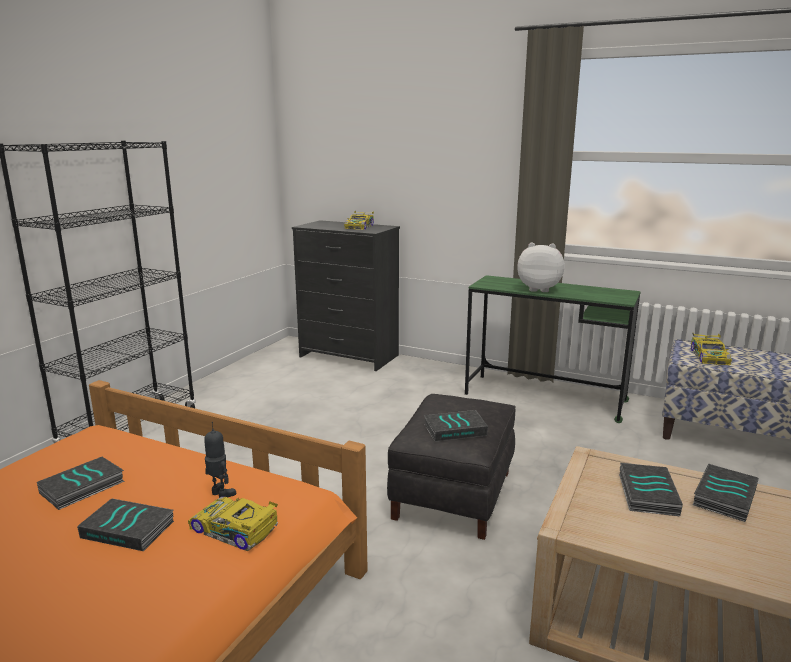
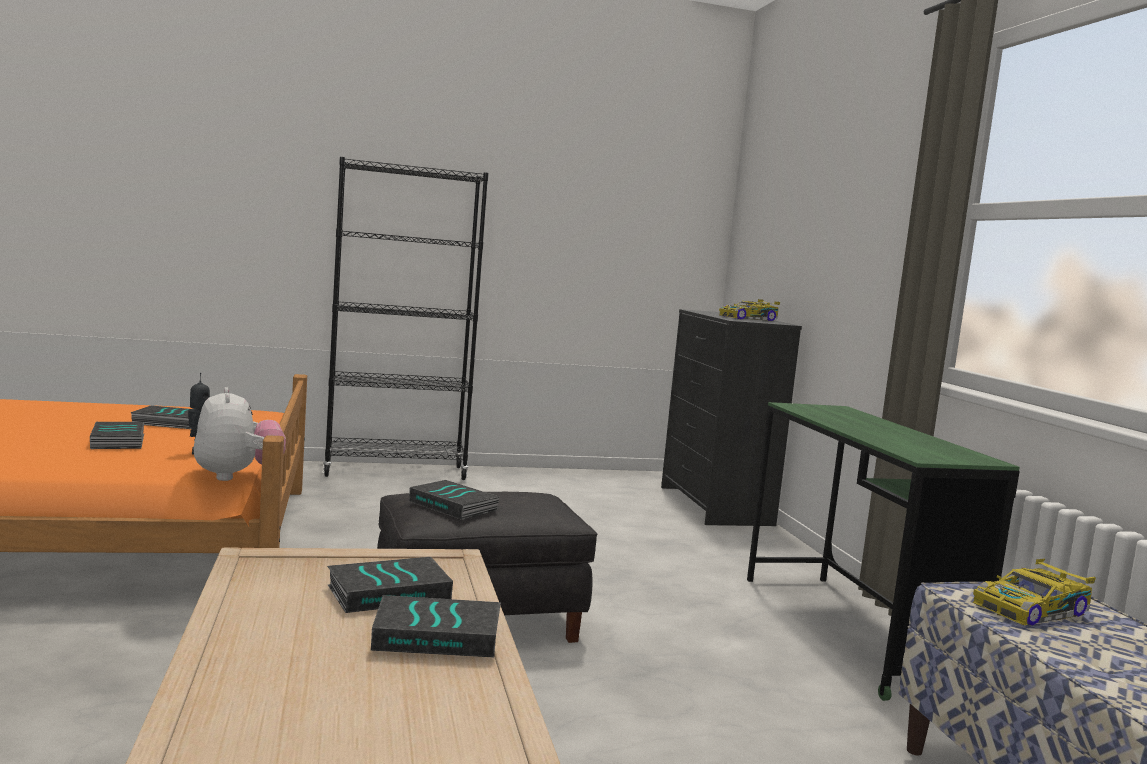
camera: 50 degrees right, 10 degrees down
(235, 530) = (144, 464): toy car -> none
(539, 289) = (849, 424): plush toy -> plush toy (237, 476)

